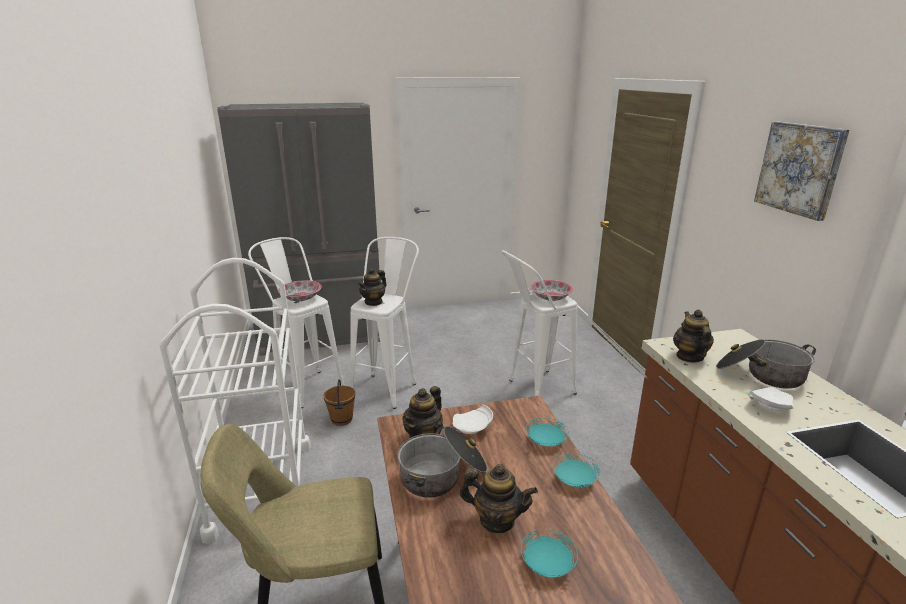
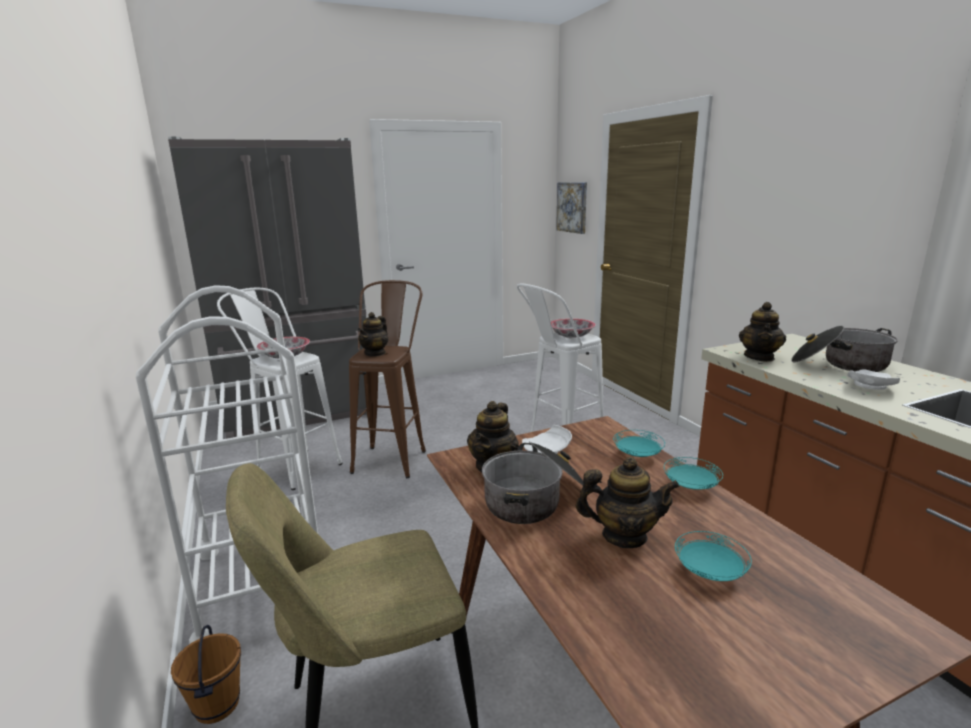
camera: 10 degrees left, 5 degrees down
(341, 419) = (346, 496): brown bucket -> brown bucket (216, 705)
(388, 386) = (393, 456): white stool -> brown stool
(689, 357) = (759, 357): teapot -> teapot turned 150 degrees counterclockwise
(800, 169) = (835, 158): picture -> picture (572, 207)

